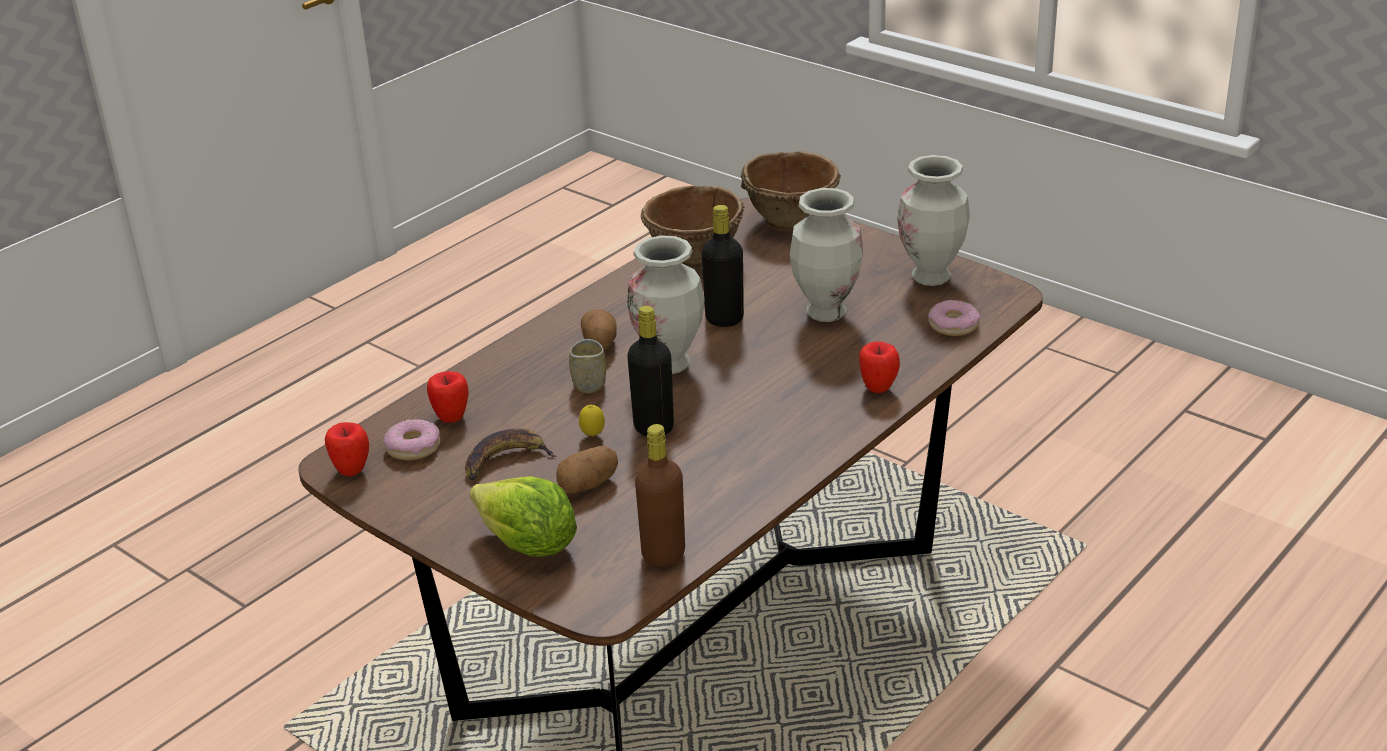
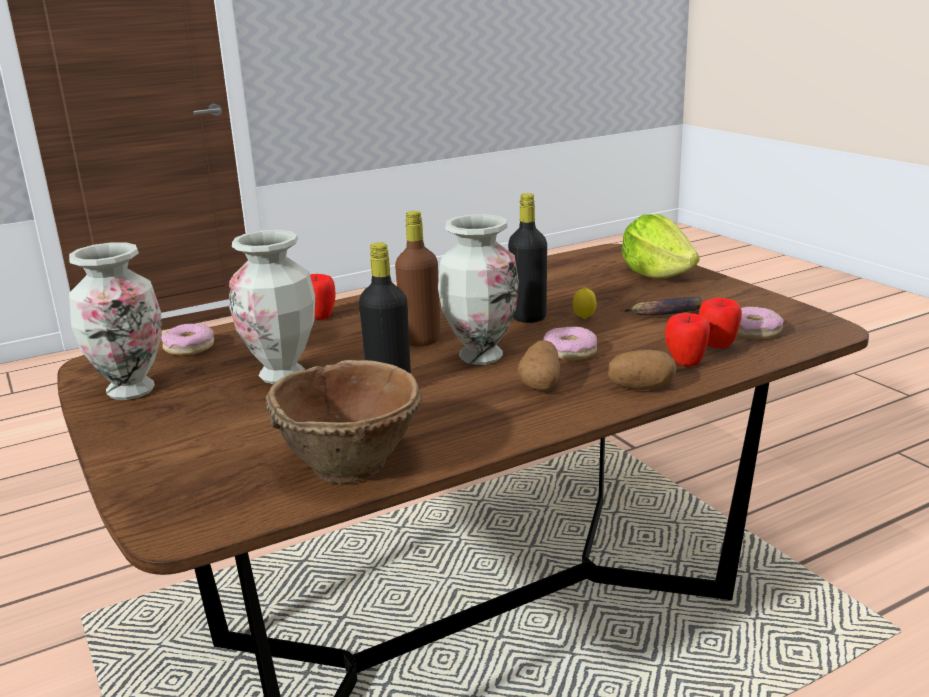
camera: 160 degrees left, 10 degrees down
(351, 470) = (812, 324): apple -> apple (685, 364)
(588, 485) = (601, 295): potato -> potato (641, 387)
(589, 385) = (570, 352): cup -> donut
(663, 554) = (564, 263): brown bottle -> brown bottle (421, 340)
(791, 220) = (160, 497): brown bowl -> none

